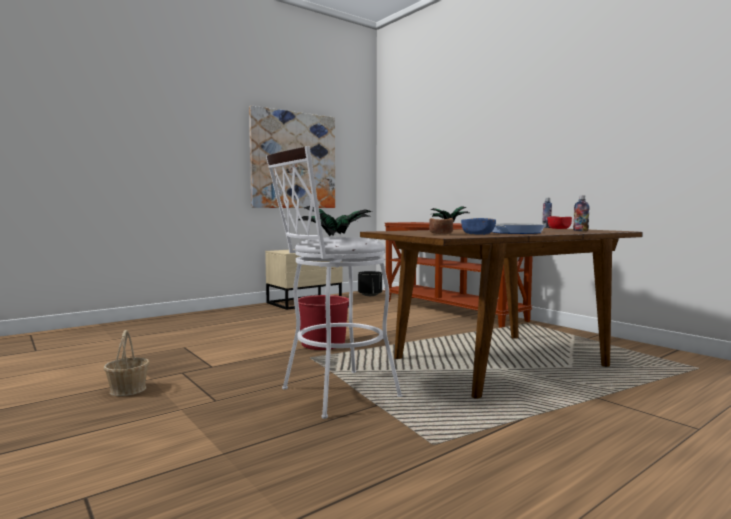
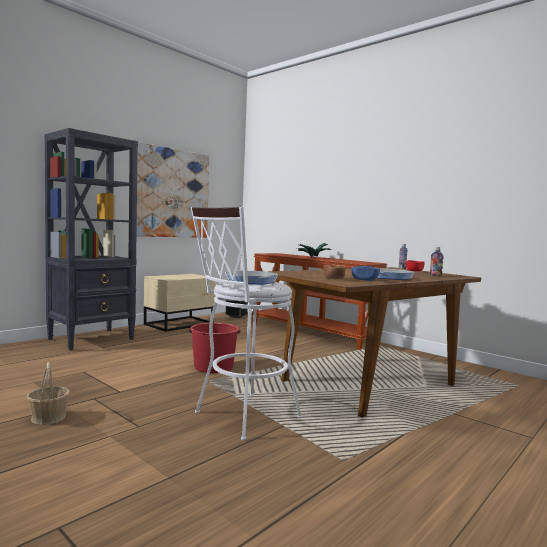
camera: 10 degrees left, 0 degrees up
(207, 317) = (92, 339): none -> black bookcase
(337, 237) = (251, 281): potted plant -> frying pan

